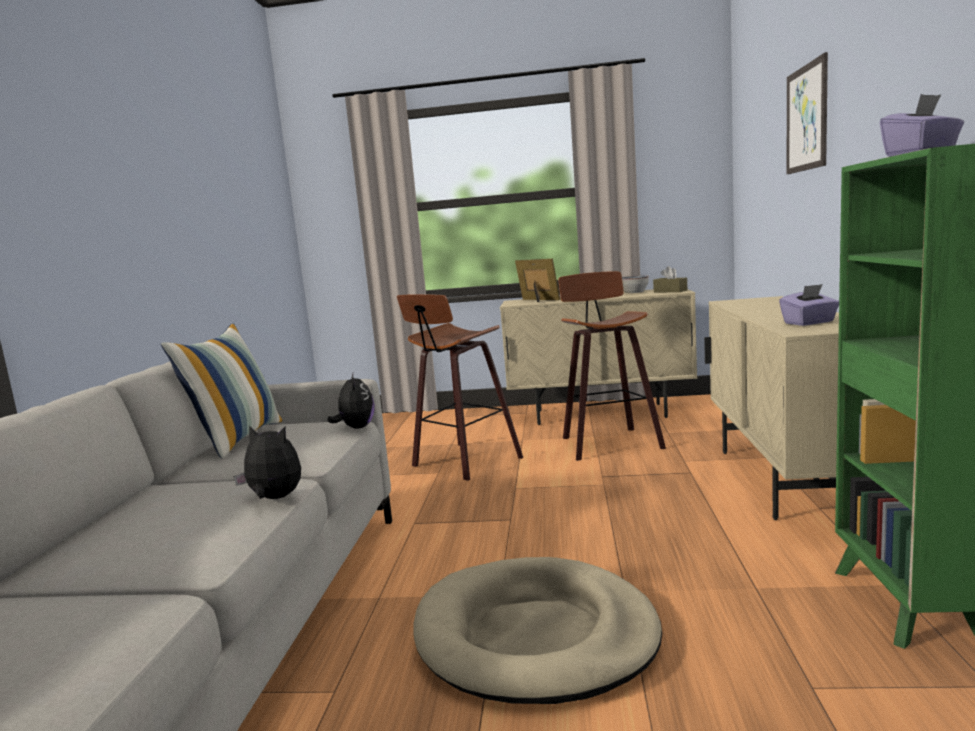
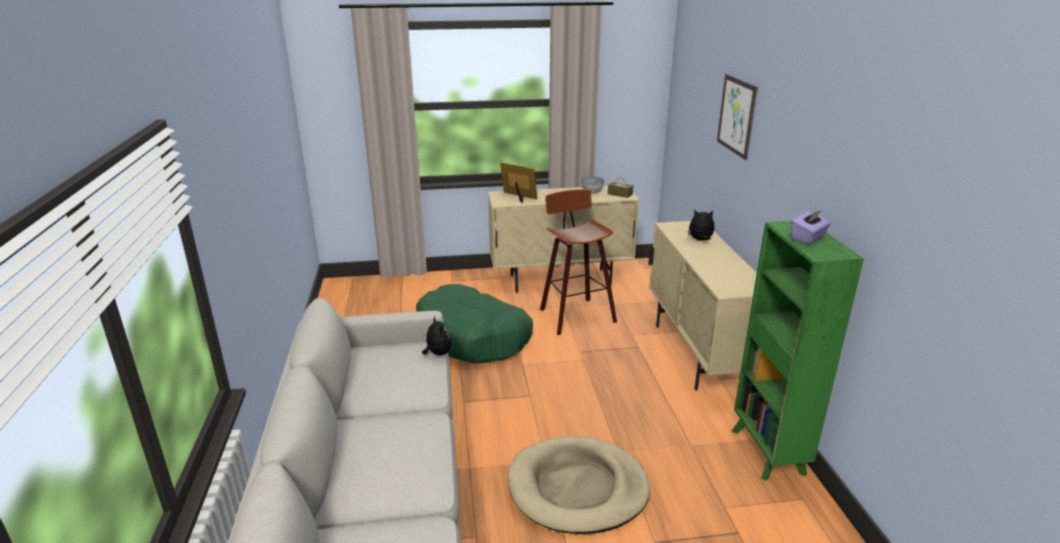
camera: 15 degrees left, 15 degrees up
(237, 439) = (358, 370): pillow -> none
(274, 499) = (435, 436): plush toy -> plush toy (700, 240)
(463, 462) = (473, 337): stool -> green dog bed
(809, 322) = (729, 277): purple tissue box -> none

